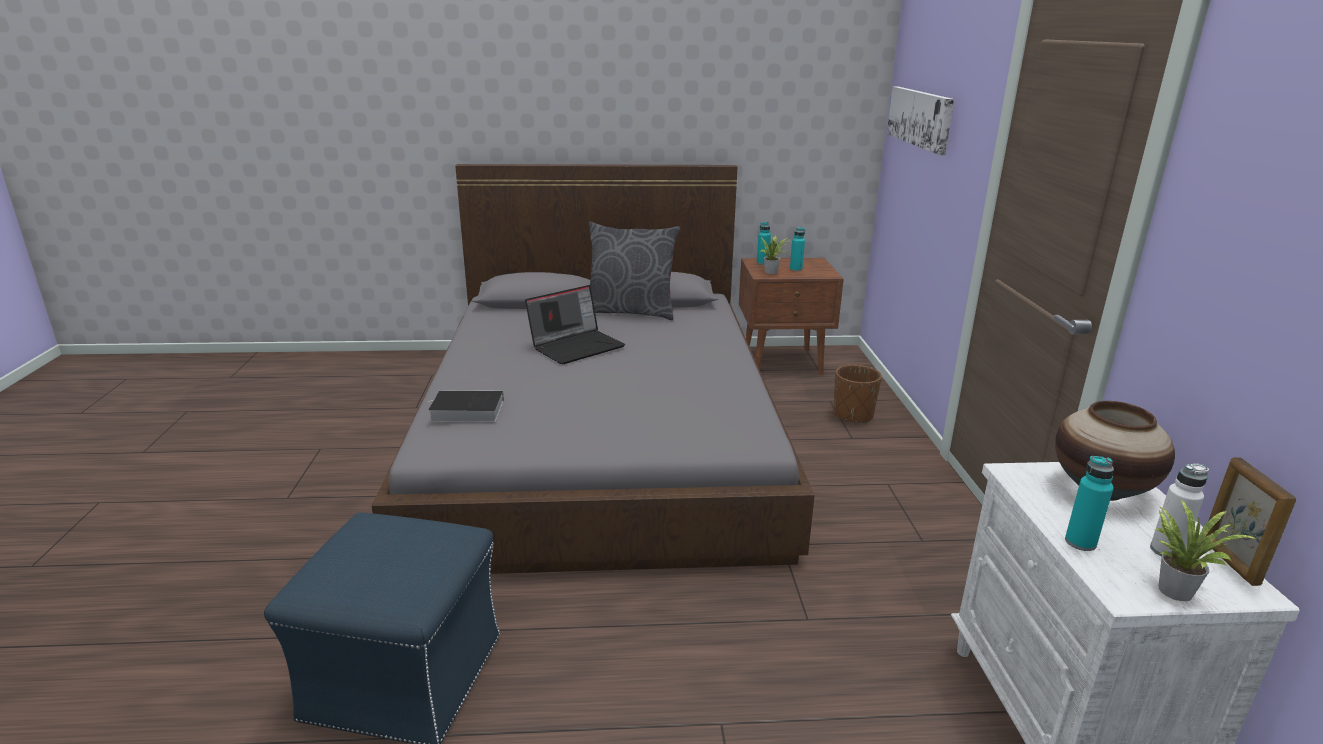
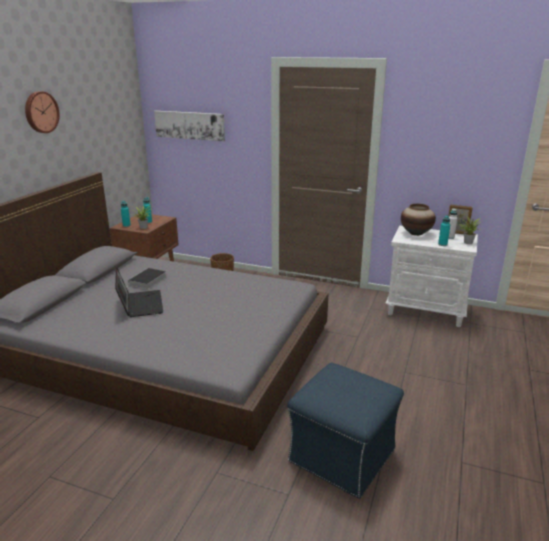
camera: 65 degrees left, 0 degrees up
(464, 411) = (196, 352): book -> book (147, 281)
(630, 312) = (107, 280): grey pillow -> none
(652, 57) = (40, 112): none -> wall clock

